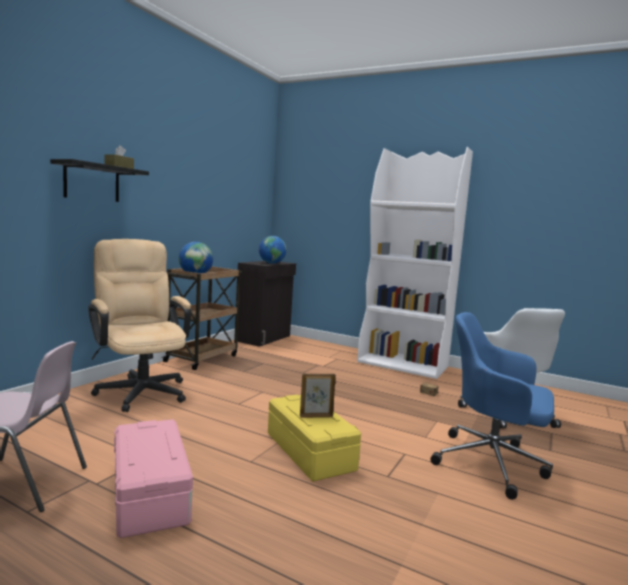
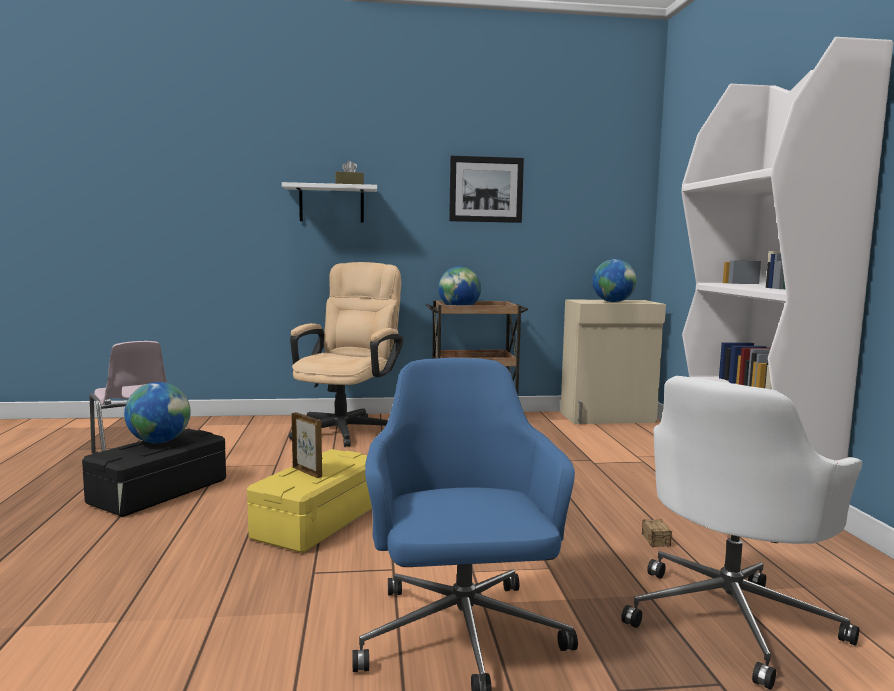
camera: 55 degrees right, 0 degrees up
(92, 182) = (331, 204): black shelf -> white shelf
(146, 443) = (159, 442): none -> globe
(151, 494) = (159, 492): pink storage box -> black storage box
(197, 181) = (486, 189): none -> picture
(264, 338) = (608, 417): black cabinet -> beige cabinet

